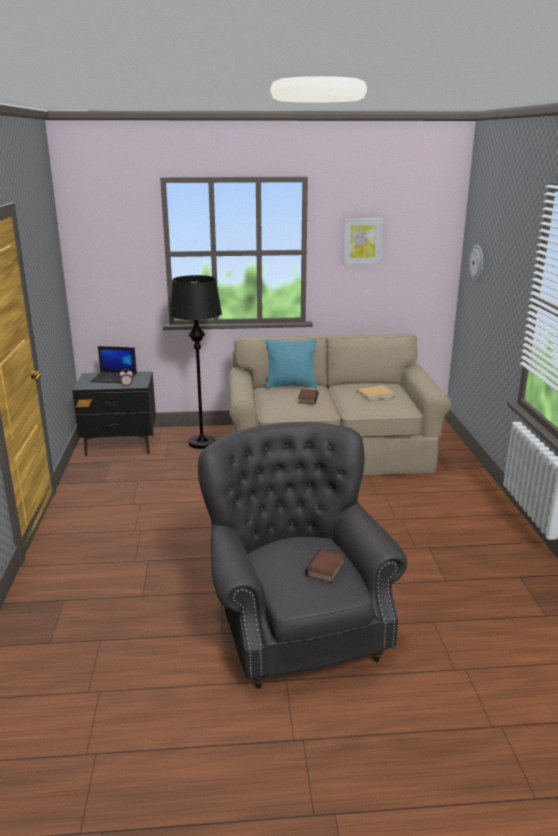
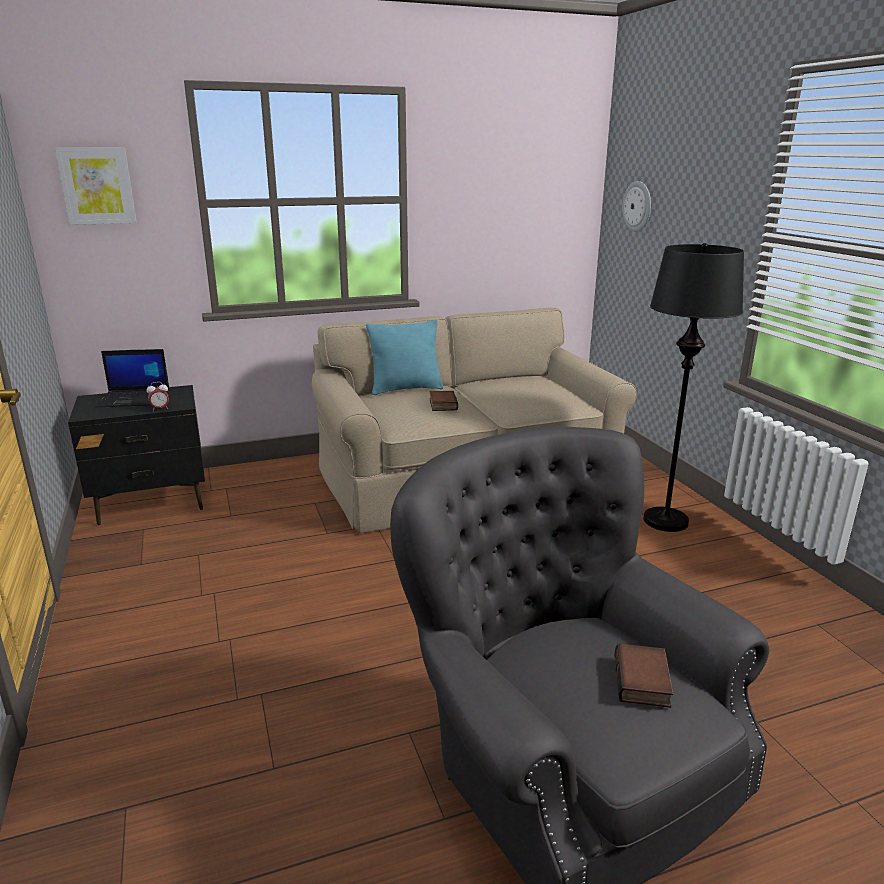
camera: 15 degrees left, 0 degrees up
(202, 443) = (278, 484): black floor lamp -> black floor lamp (665, 520)
(362, 241) = (480, 183): picture -> picture (97, 186)
(376, 394) = (530, 390): beige book -> none

